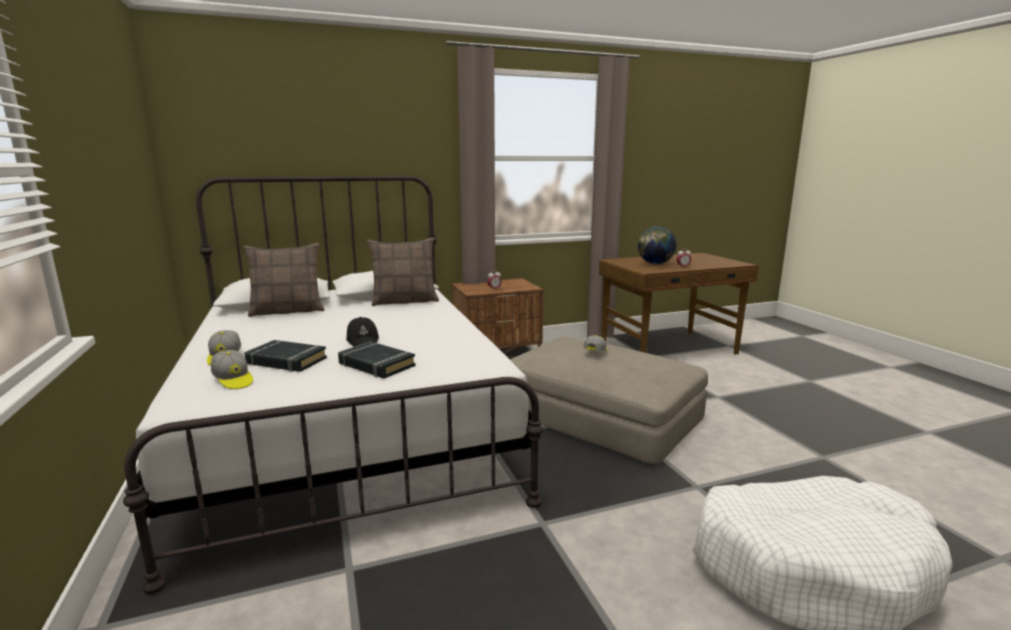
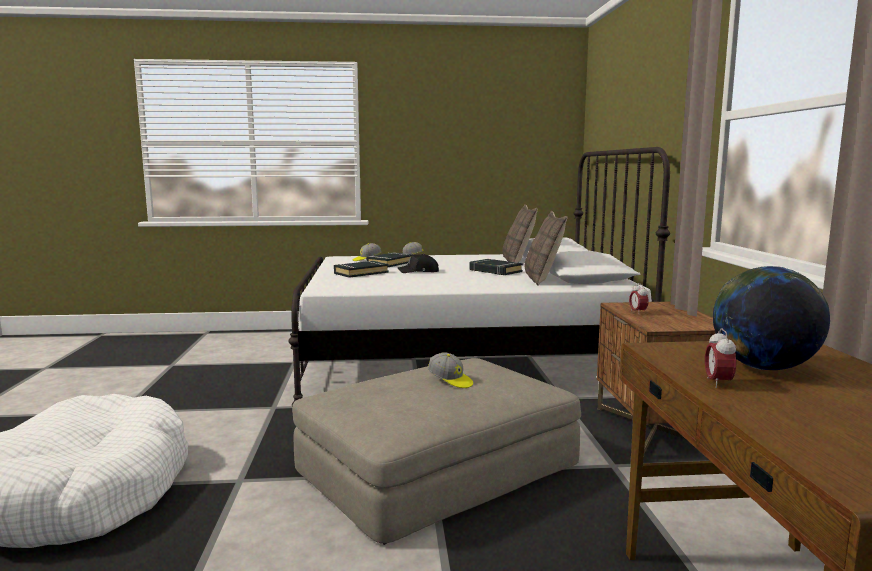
camera: 105 degrees right, 5 degrees down
(357, 315) = (495, 271): none -> black book

